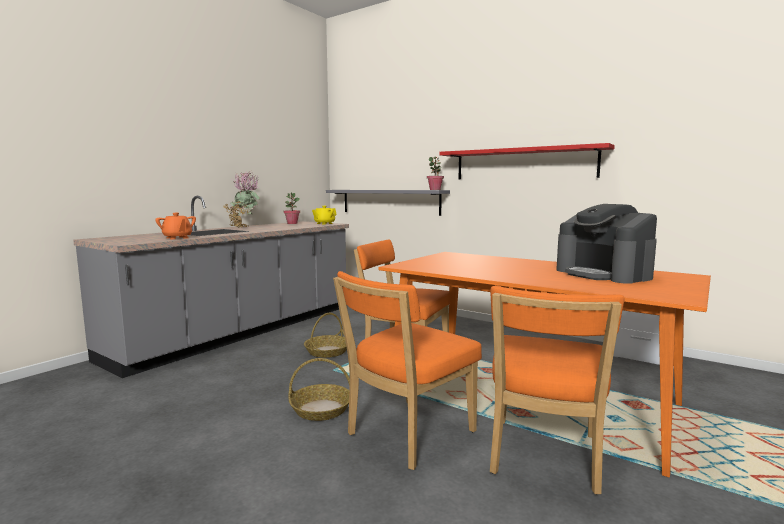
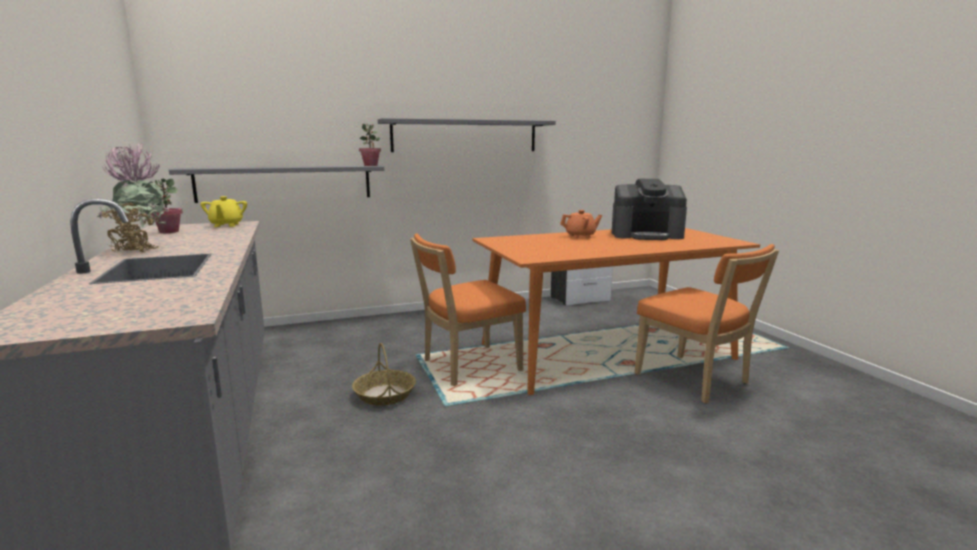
camera: 55 degrees left, 5 degrees up
(177, 238) = (194, 286): orange teapot -> orange teapot (580, 236)
(321, 409) = (535, 438): basket -> none
(406, 435) = (625, 414): orange chair -> none
(523, 164) = (465, 136): red shelf -> grey shelf

